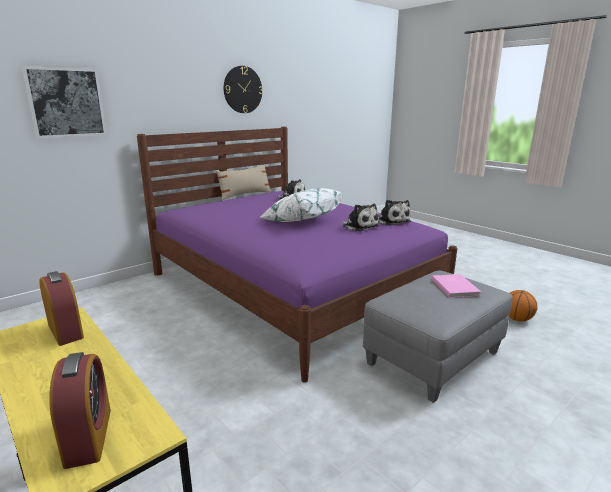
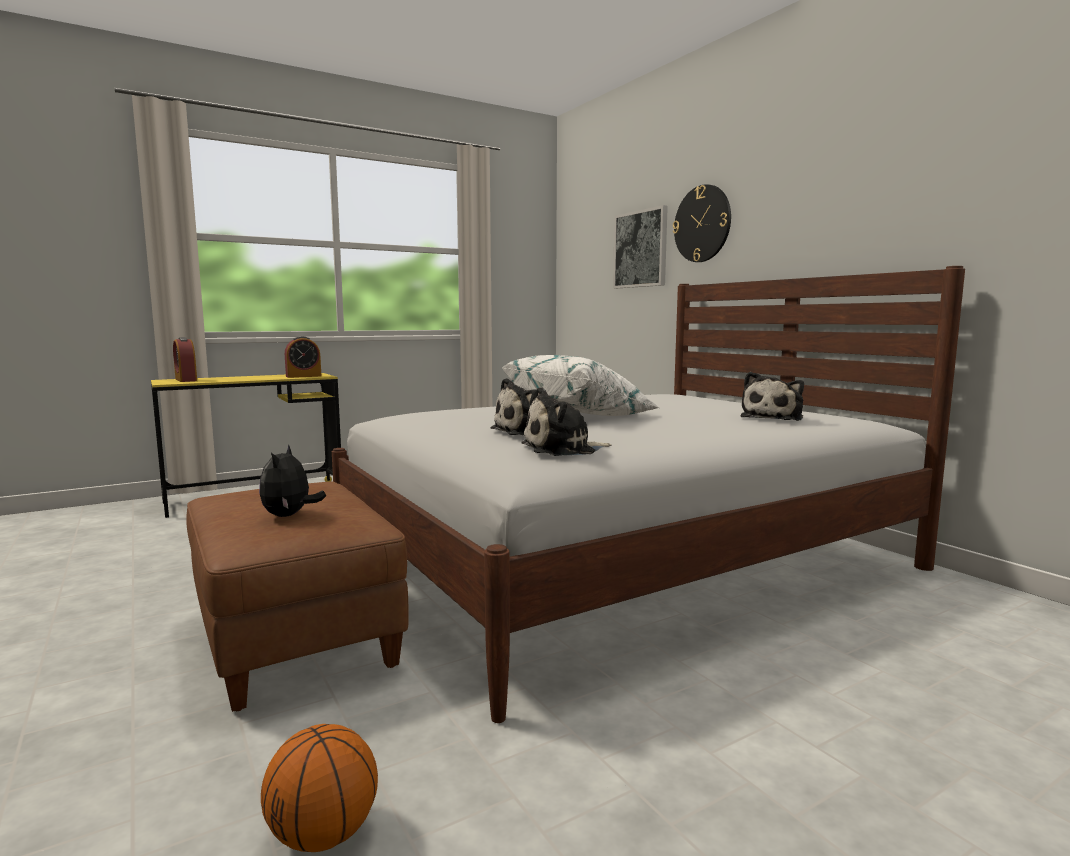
camera: 100 degrees right, 10 degrees down
(88, 436) = (186, 380): alarm clock -> alarm clock turned 60 degrees clockwise
(242, 89) = (870, 192): wall clock -> wall clock (702, 224)
(245, 195) = (806, 410): beige pillow -> none
(292, 287) = (623, 559): purple bed -> white bed
(433, 358) = (297, 638): grey ottoman -> brown ottoman
(455, 287) = (289, 515): pink book -> plush toy

